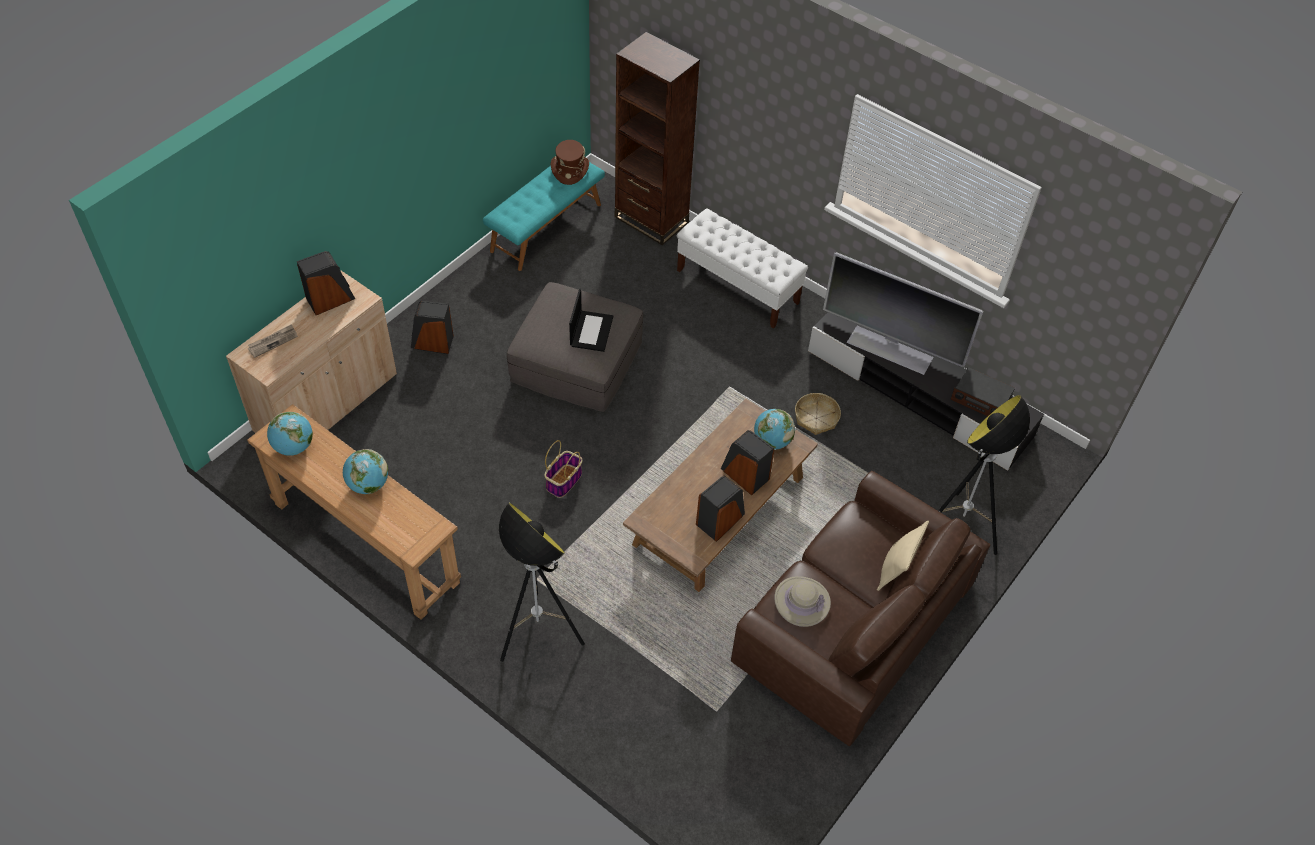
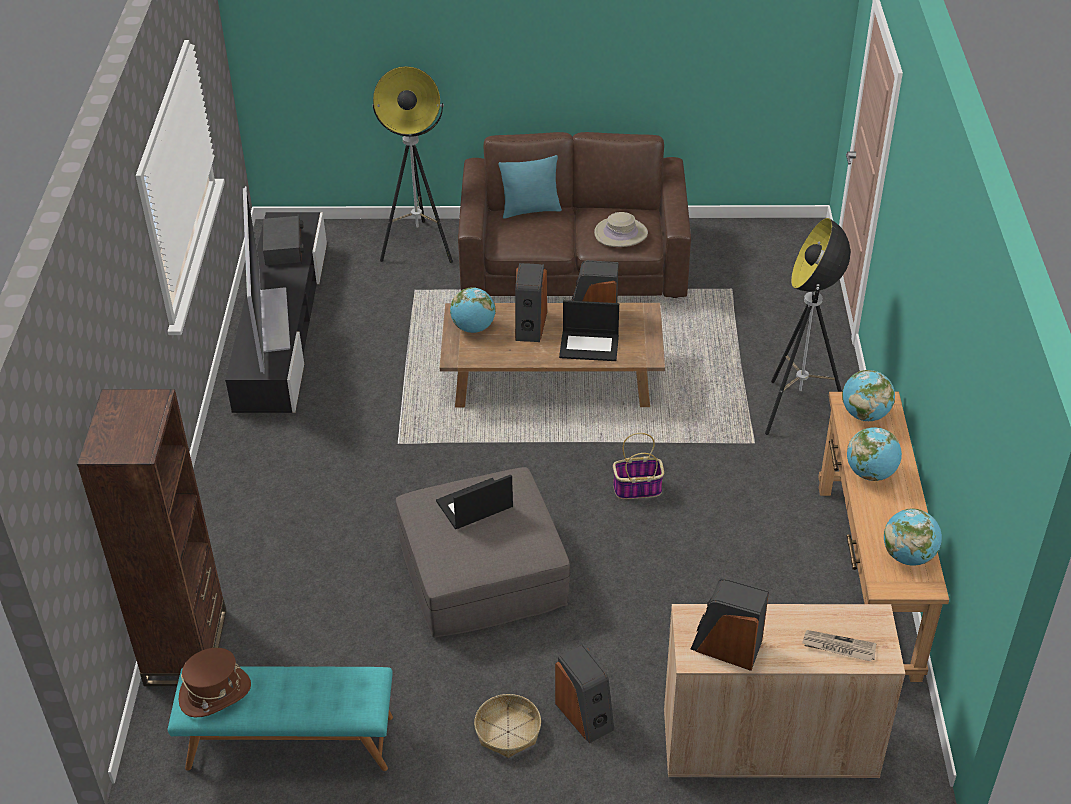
camera: 125 degrees left, 10 degrees down
(415, 527) = (865, 414): none -> globe
(688, 494) = (590, 346): none -> laptop
(738, 287) = (241, 510): white bench -> none
(816, 418) = (379, 371): basket -> basket (508, 732)
(896, 570) = (530, 210): beige pillow -> turquoise pillow

